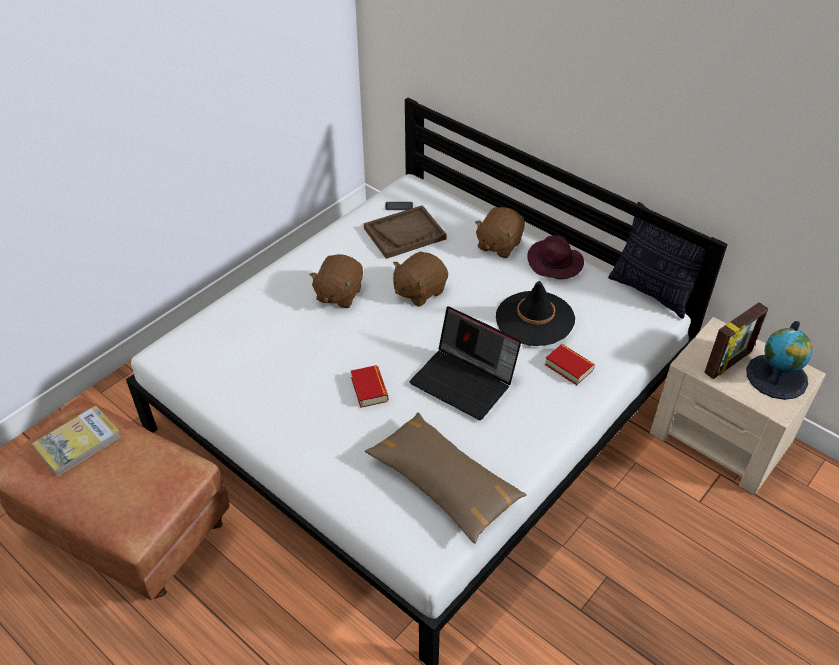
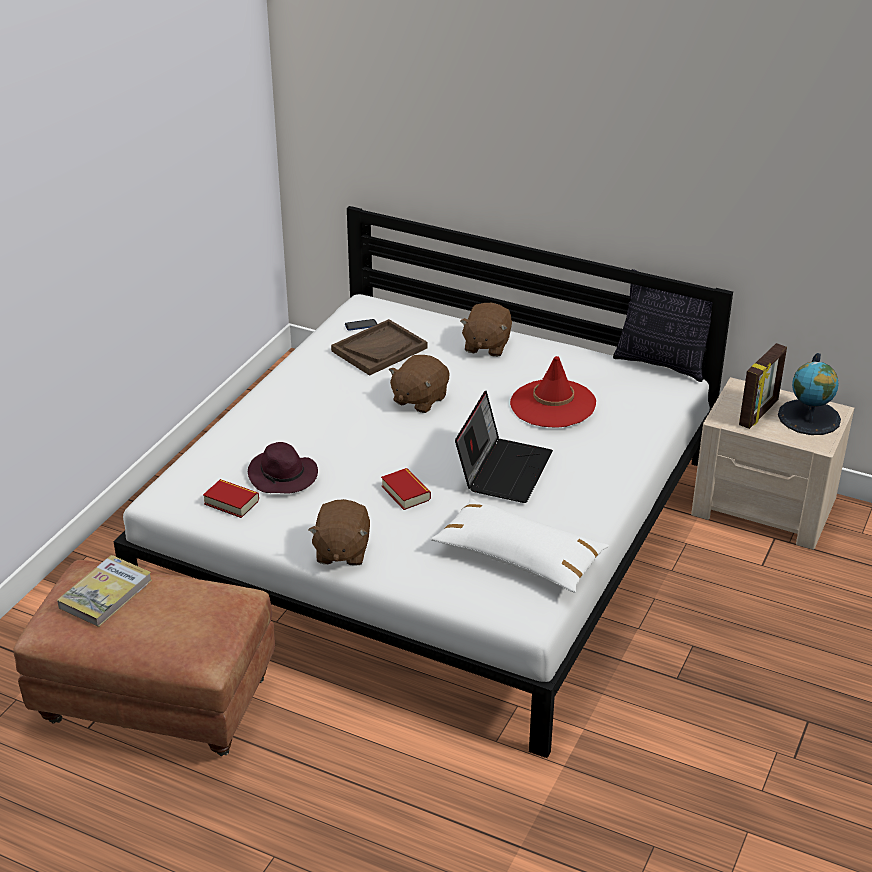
camera: 15 degrees left, 10 degrees down
(338, 294) = (332, 415): brown plush toy -> brown plush toy (341, 551)
(443, 483) = (519, 557): brown pillow -> white pillow
(465, 381) = (503, 469): laptop -> laptop turned 90 degrees counterclockwise
(534, 319) = (552, 404): black hat -> red hat
(555, 263) = (553, 353): purple hat -> purple hat (283, 476)
(569, 367) = (604, 440): book -> book (231, 502)

